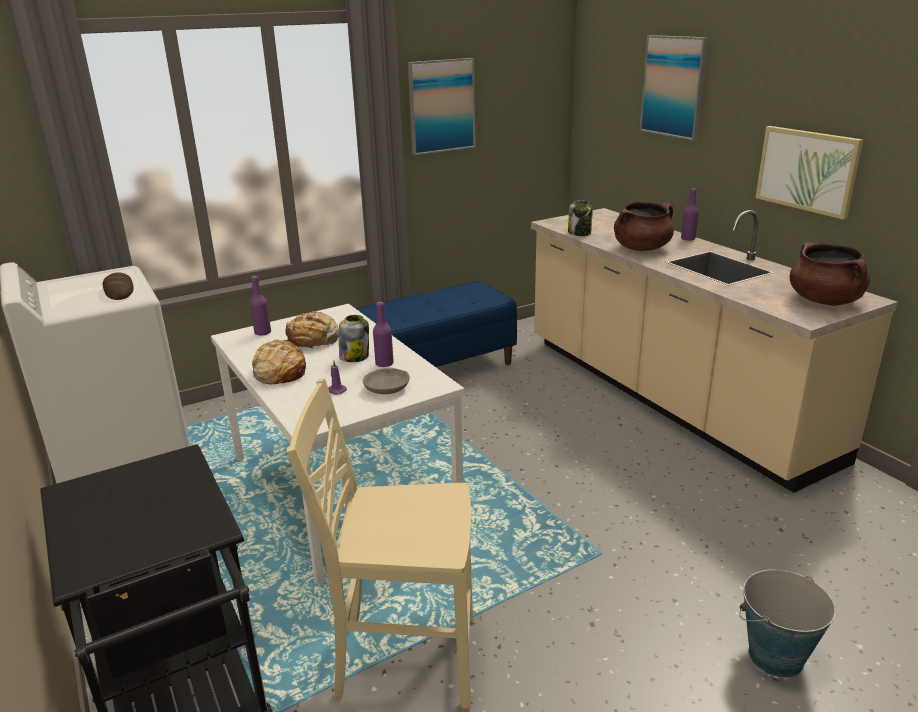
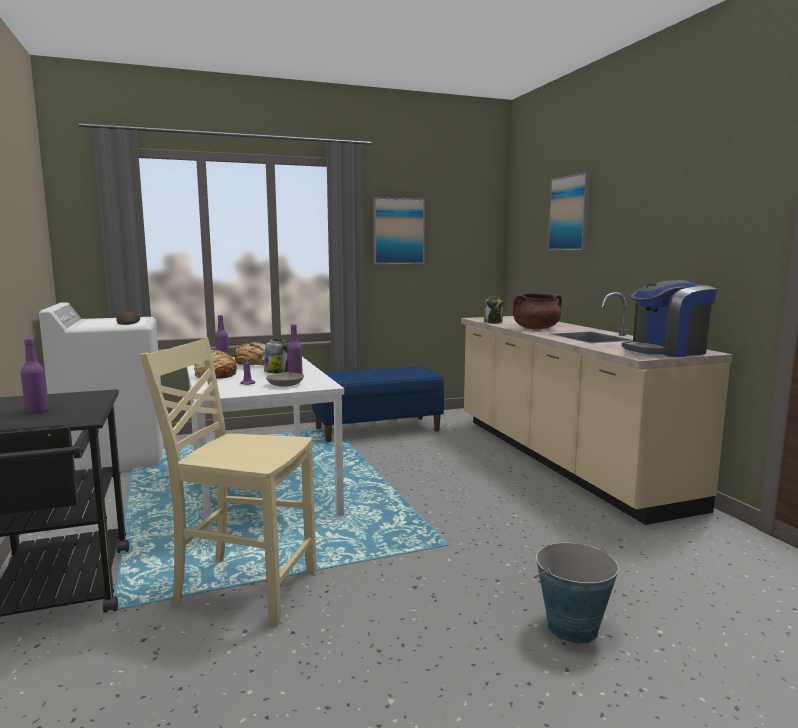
camera: 10 degrees right, 15 degrees down
(688, 239) = (578, 327): purple bottle -> purple bottle (37, 411)
(807, 170) = (661, 258): picture -> none
(825, 301) = (666, 351): brown cooking pot -> coffee machine

